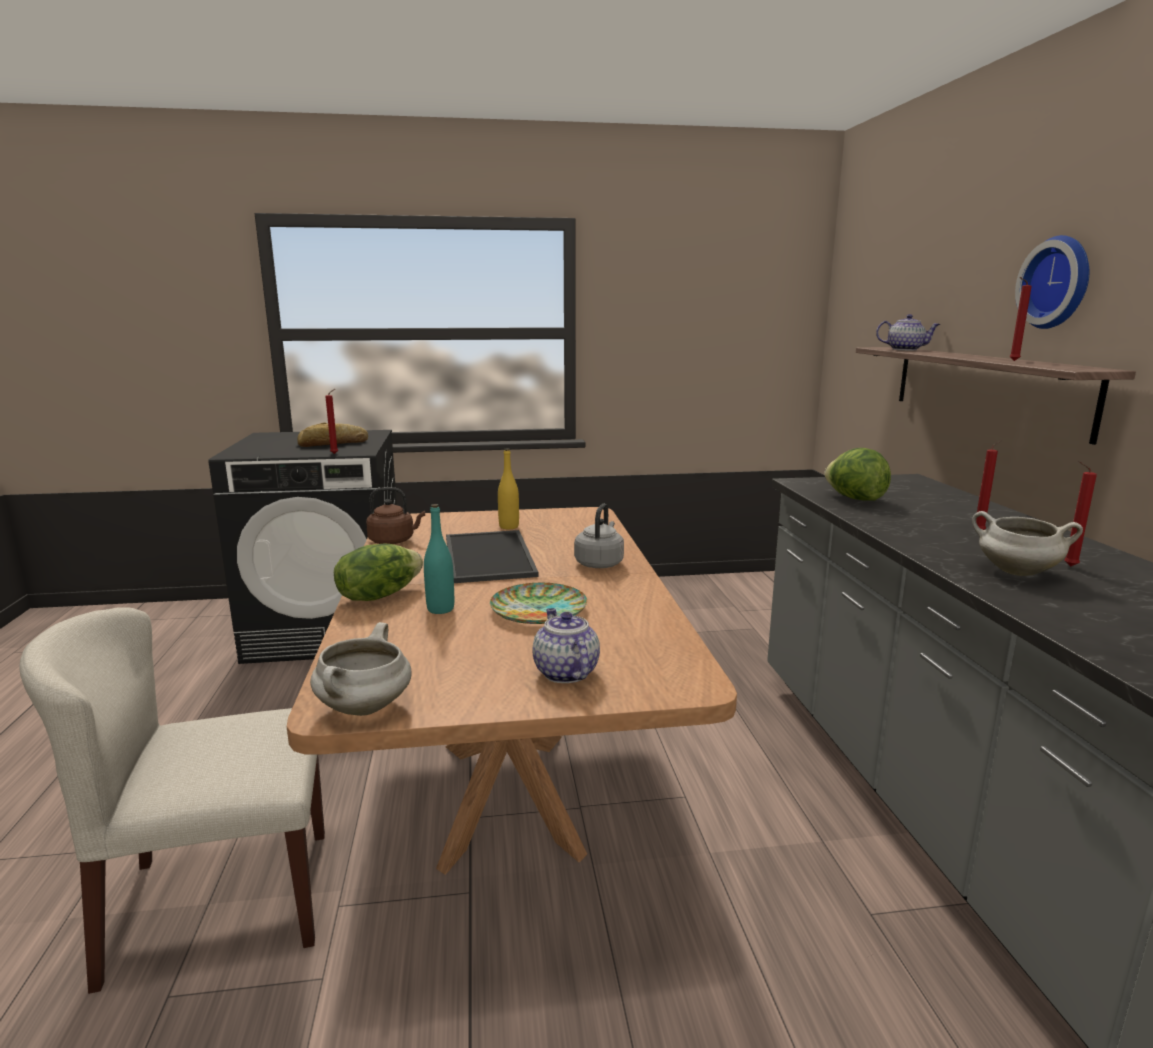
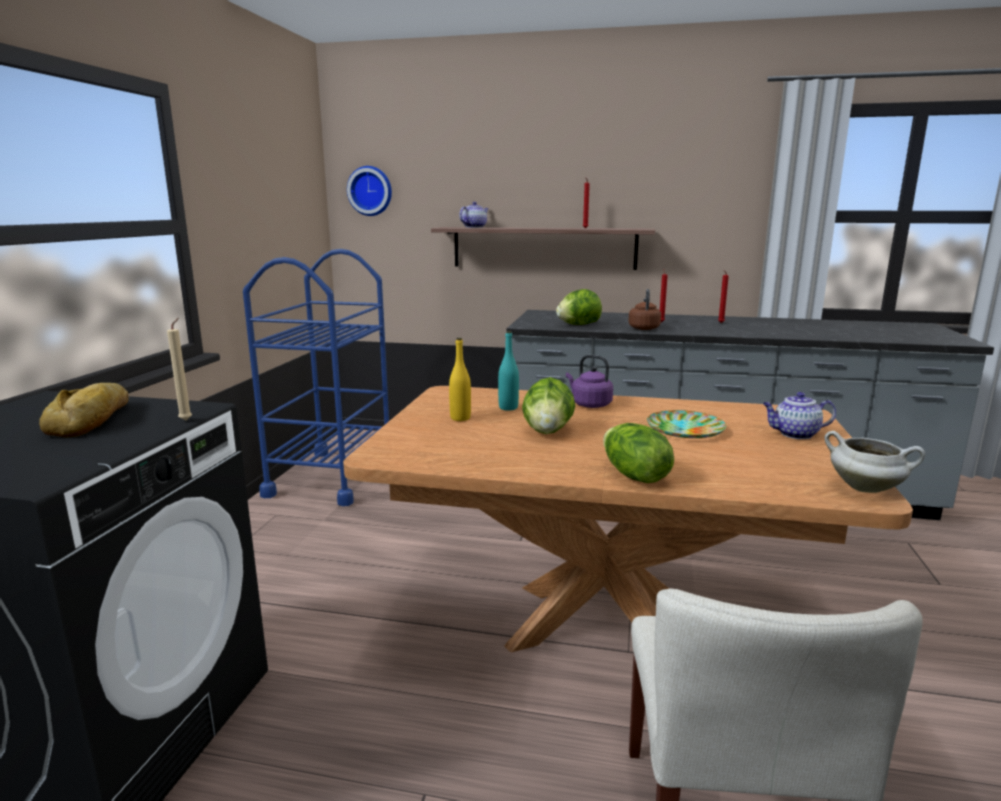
camera: 70 degrees left, 0 degrees up
(335, 454) = (187, 420): red candle -> beige candle
(394, 541) = (462, 462): brown kettle -> brown kettle (644, 328)
(440, 609) = (676, 456): turquoise bottle -> turquoise bottle (508, 408)
(491, 556) = (548, 431): tray -> lettuce
(600, 563) = (589, 404): grey kettle -> purple kettle
(687, 594) = (332, 477): none -> blue cart
(1015, 572) = (729, 329): white cooking pot -> none
(1059, 282) = (593, 182): wall clock -> wall clock (370, 191)

